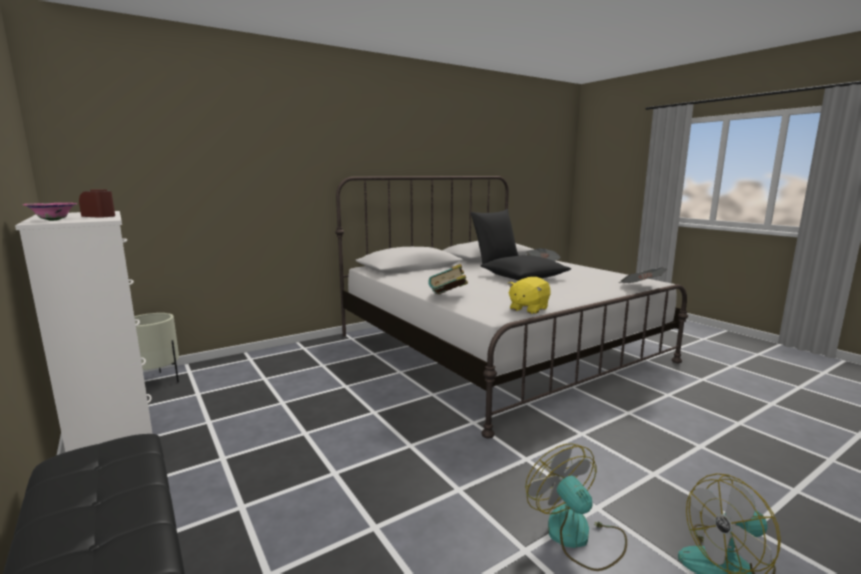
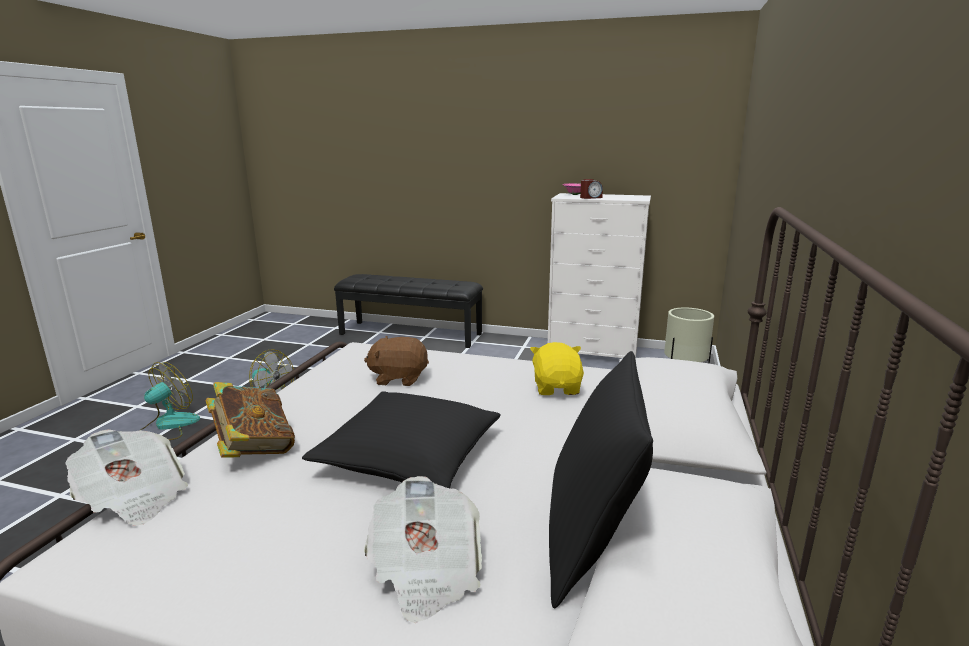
camera: 140 degrees right, 5 degrees up
(448, 297) = (446, 359): book -> book (254, 449)
(493, 296) = (399, 378): none -> brown plush toy
(528, 309) = (332, 367): yellow plush toy -> yellow plush toy (557, 388)

